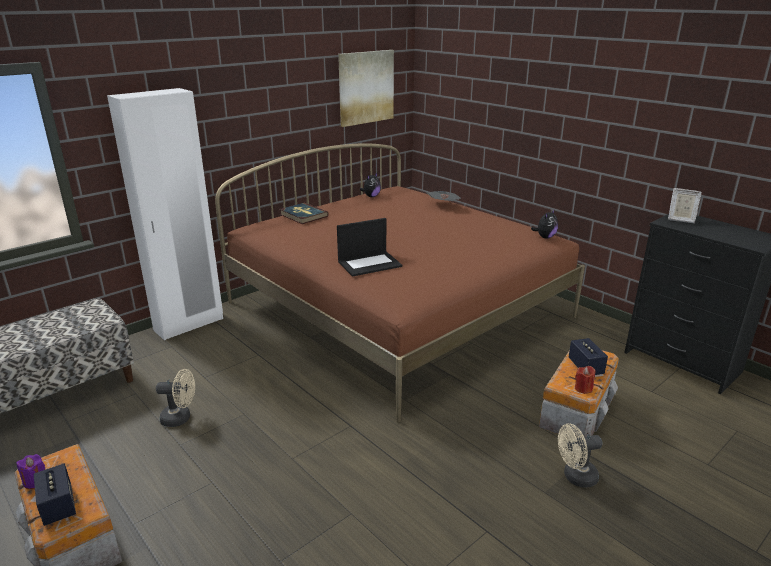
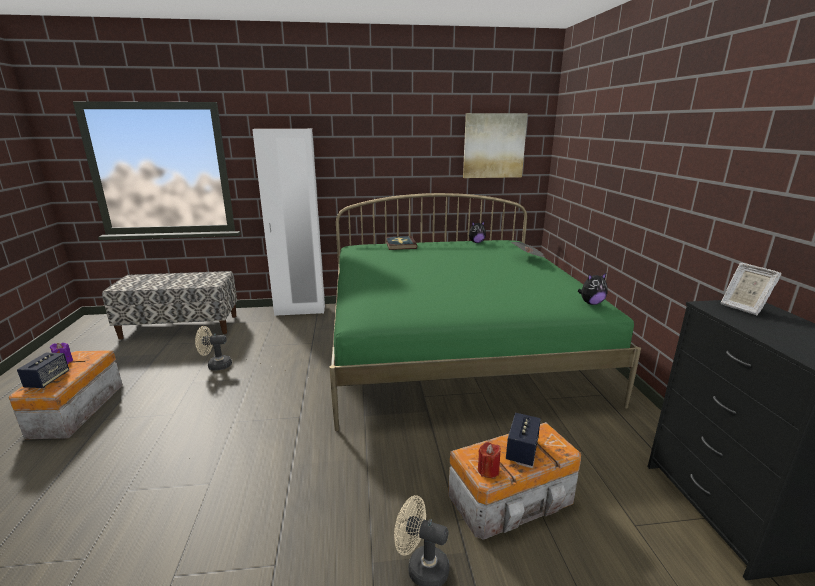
camera: 35 degrees right, 5 degrees down
(180, 418) = (215, 365): beige fan -> beige fan turned 135 degrees clockwise
(370, 263) = (386, 284): laptop -> none
(398, 309) = (452, 344): brown bed -> green bed

